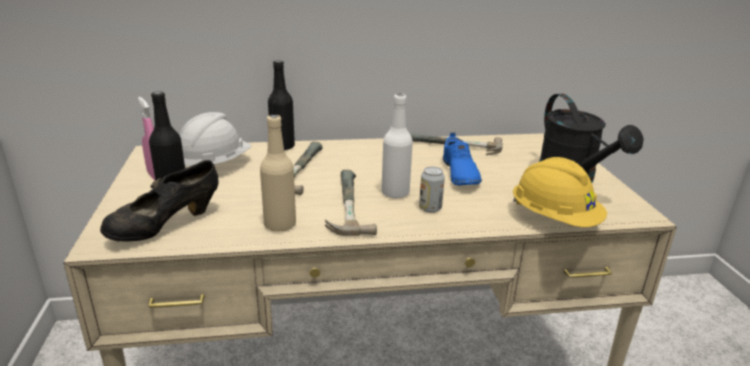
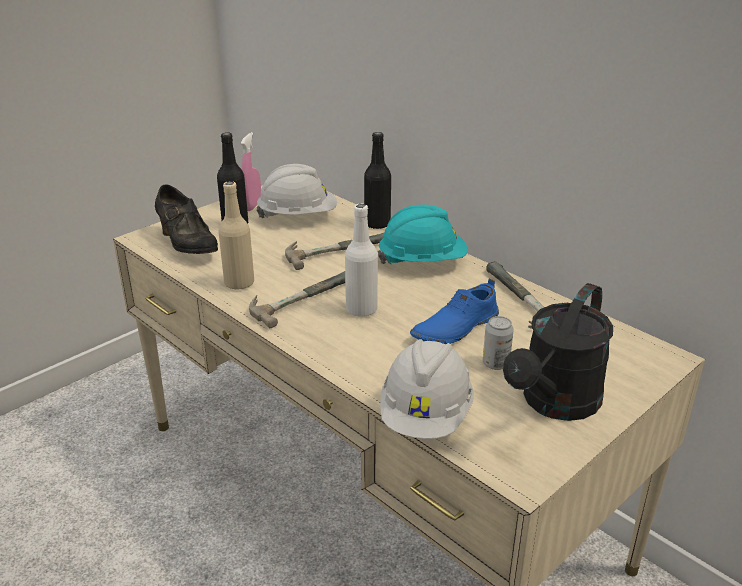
camera: 55 degrees right, 5 degrees up
(166, 226) = (187, 245): black shoe -> black shoe turned 135 degrees counterclockwise
(361, 153) = (422, 262): none -> turquoise hard hat
(430, 208) = (354, 337): can -> can (495, 364)
(554, 219) = (426, 416): yellow hard hat -> white hard hat

